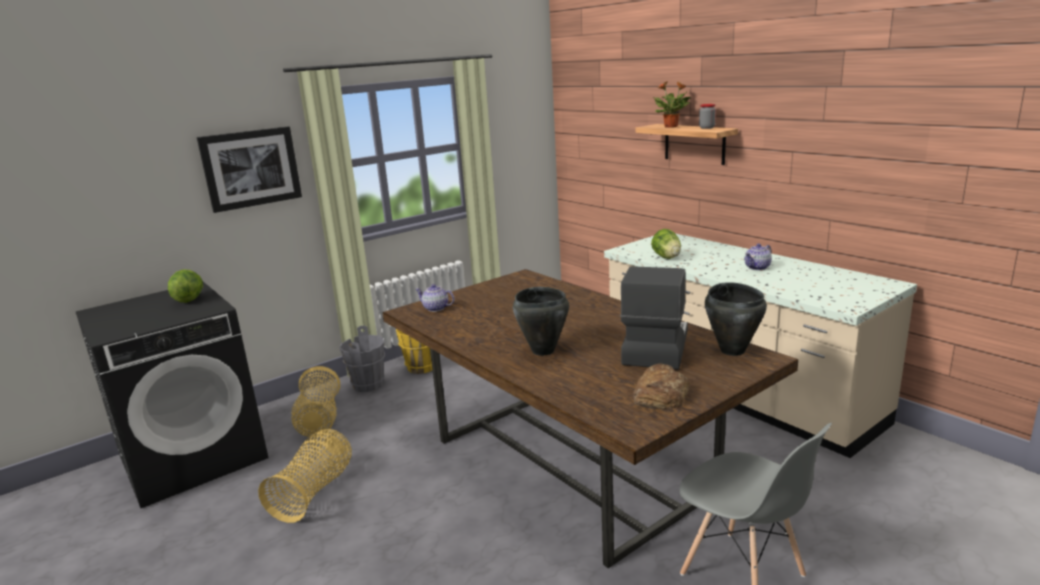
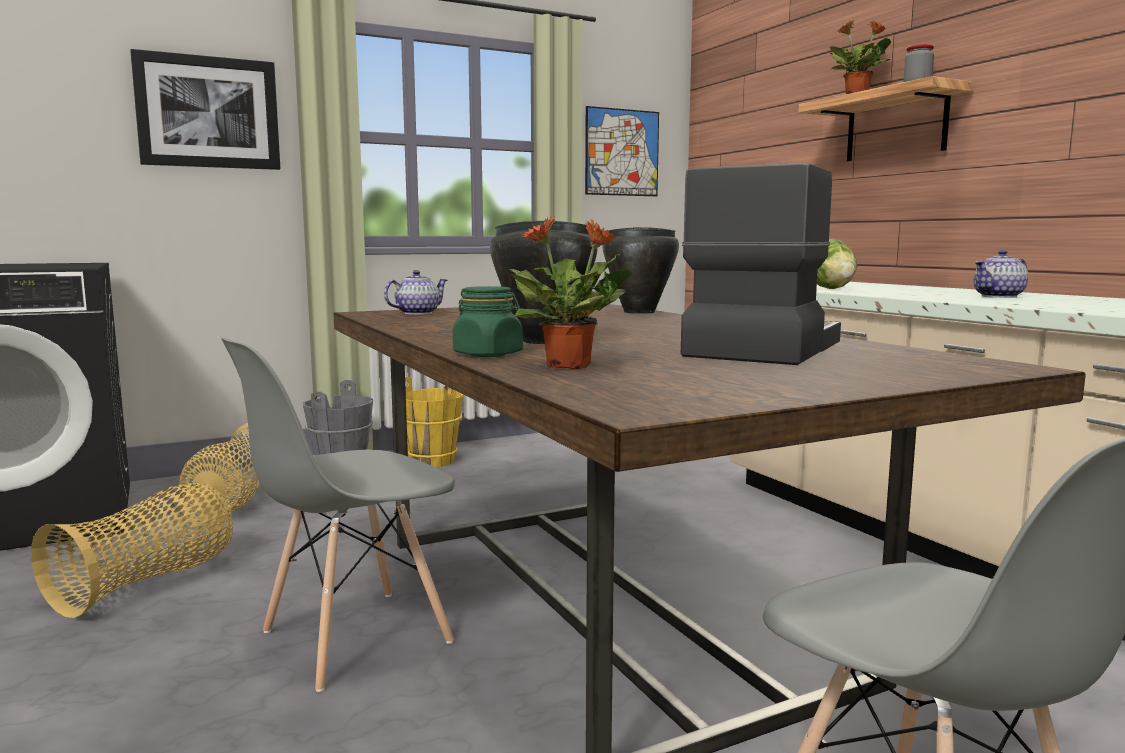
camera: 10 degrees right, 10 degrees down
(189, 300) = (56, 264): lettuce -> none
(436, 308) = (416, 313): teapot -> teapot turned 105 degrees clockwise
(455, 507) = (354, 638): none -> grey chair
(513, 138) = (622, 152): none -> picture
(529, 375) = (488, 354): none -> green jar
(578, 386) = (570, 366): none -> potted plant
(660, 394) = (738, 381): bread -> none
(733, 350) = (930, 358): black cooking pot -> black cooking pot (640, 312)

